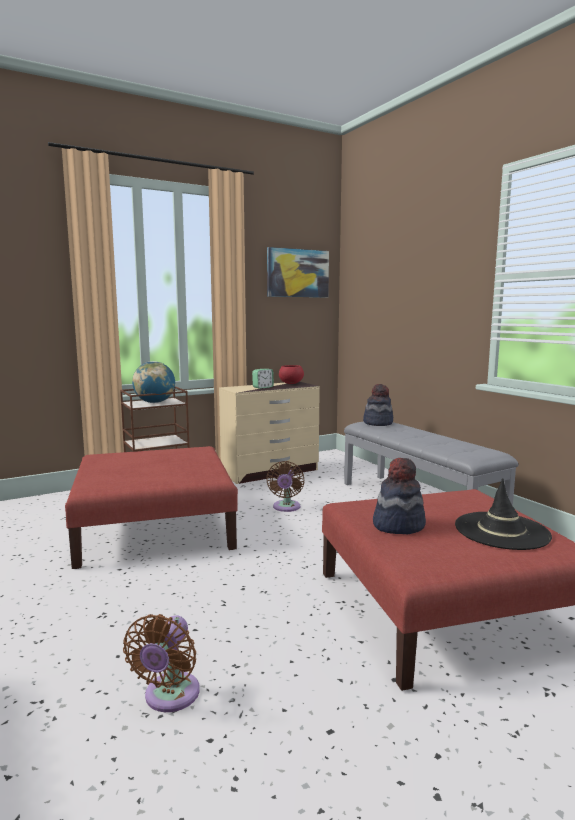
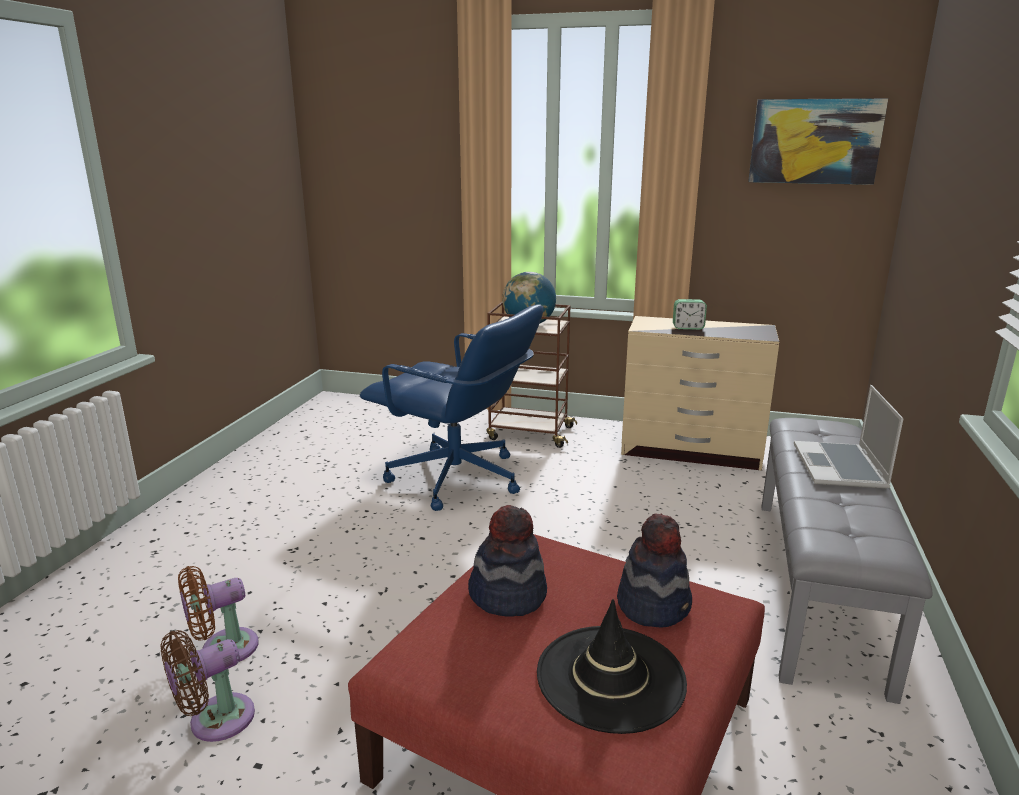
camera: 45 degrees right, 10 degrees up
(156, 528) = (457, 479): red ottoman -> blue office chair
(286, 507) = (623, 510): brown fan -> brown fan (215, 721)
(291, 383) = (749, 327): red bowl -> none
(378, 423) = (823, 429): hat -> hat (654, 605)
(416, 433) = (841, 467): none -> laptop

